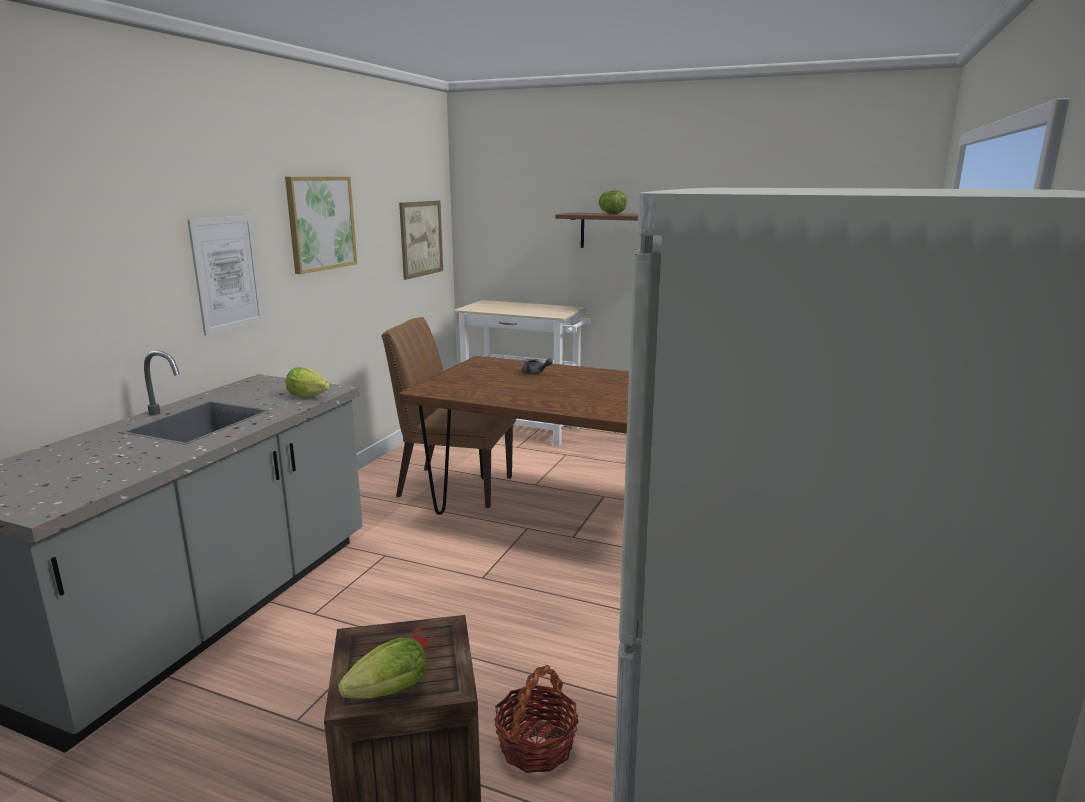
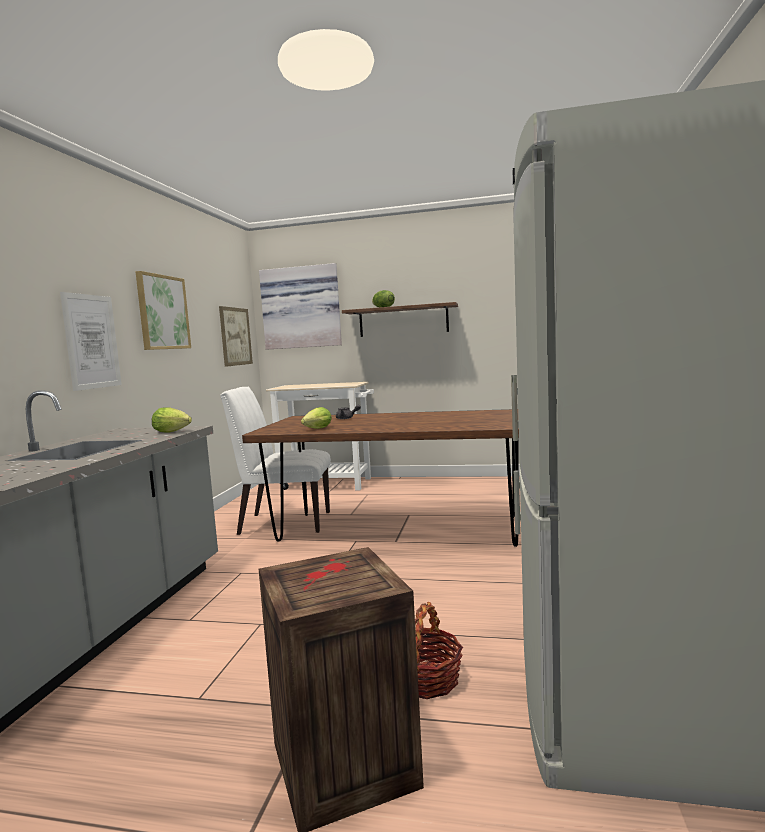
camera: 10 degrees left, 10 degrees down
(384, 694) = (327, 598): lettuce -> lettuce (316, 429)
(456, 487) = (286, 523): brown chair -> white chair
(509, 201) = (301, 307): none -> picture

